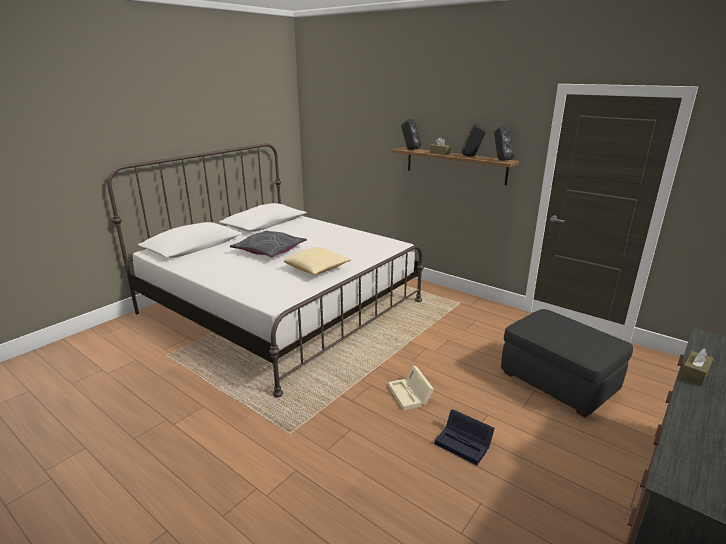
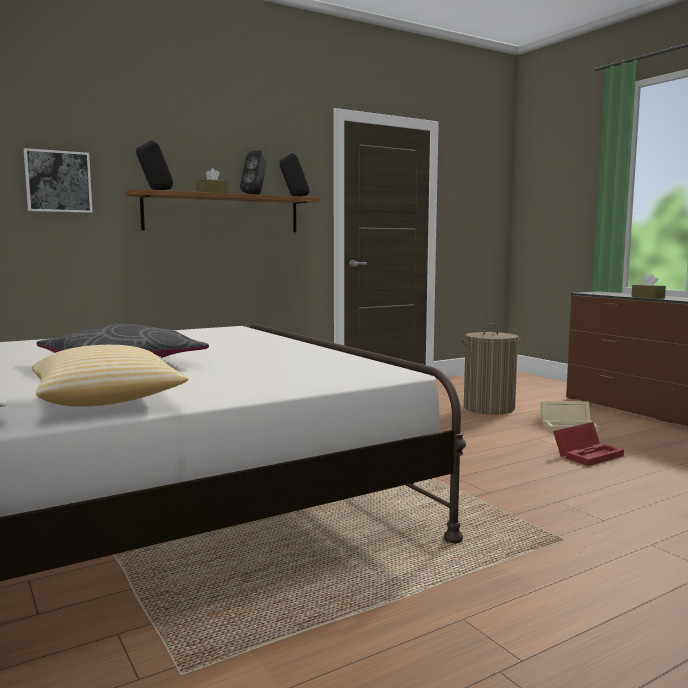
camera: 70 degrees left, 15 degrees down
(317, 269) = (278, 352): pillow -> pillow (108, 401)
(373, 140) = (58, 181): none -> picture
(410, 395) = (488, 461): beige storage box -> beige storage box (569, 426)
(465, 444) = (588, 454): black storage box -> red storage box
(558, 383) = (489, 408): black ottoman -> laundry basket

